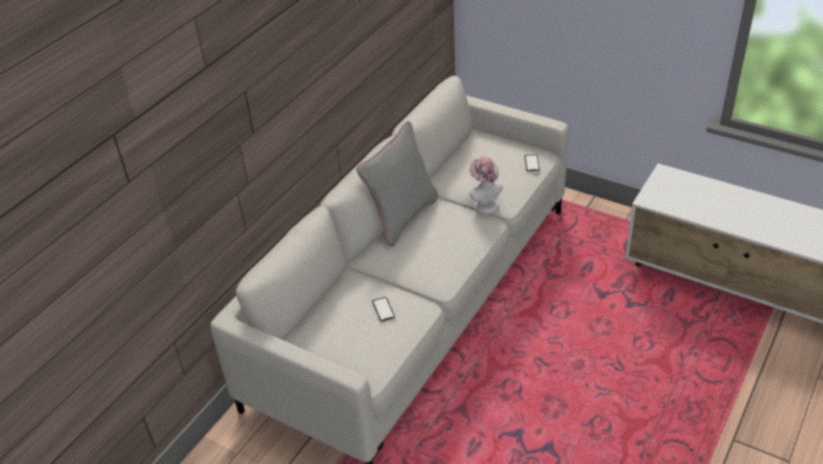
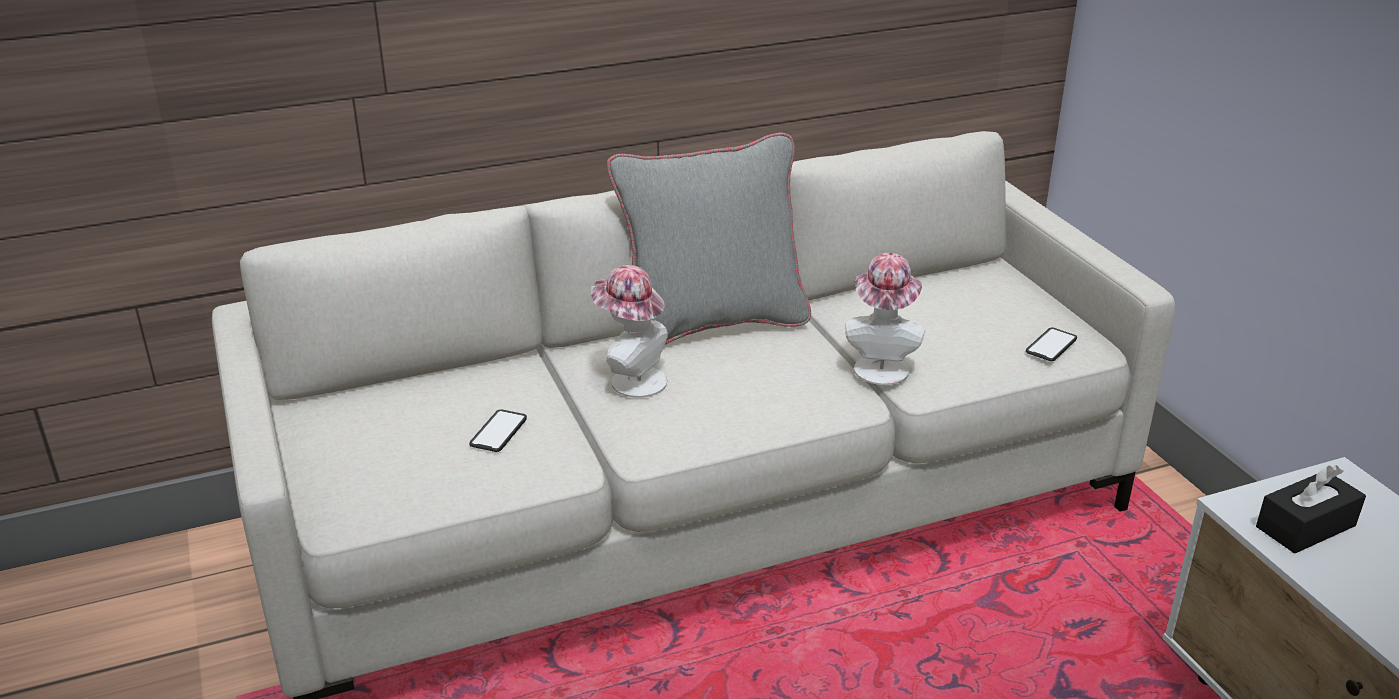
camera: 35 degrees right, 10 degrees down
(404, 259) = (631, 380): none -> hat
(670, 197) = (1305, 526): none -> black tissue box

